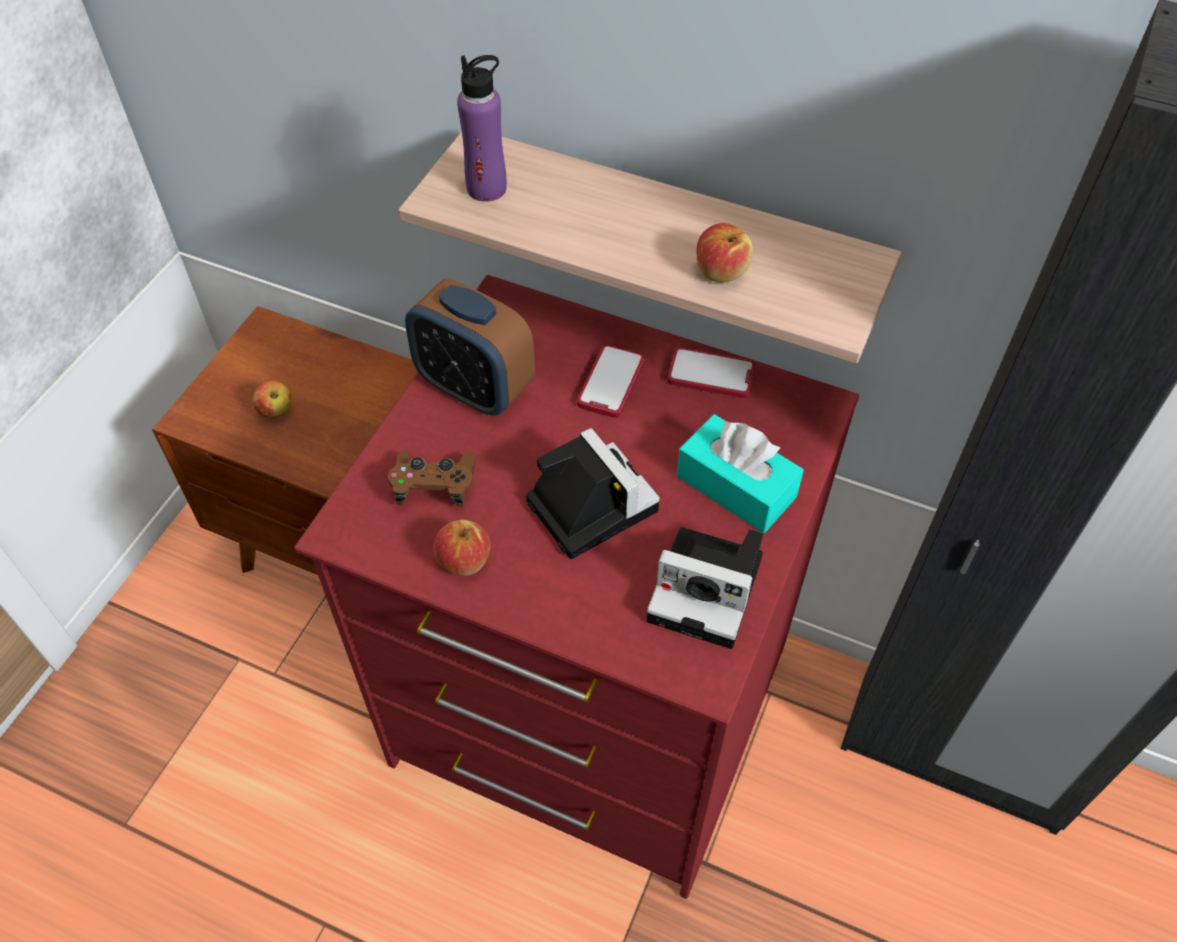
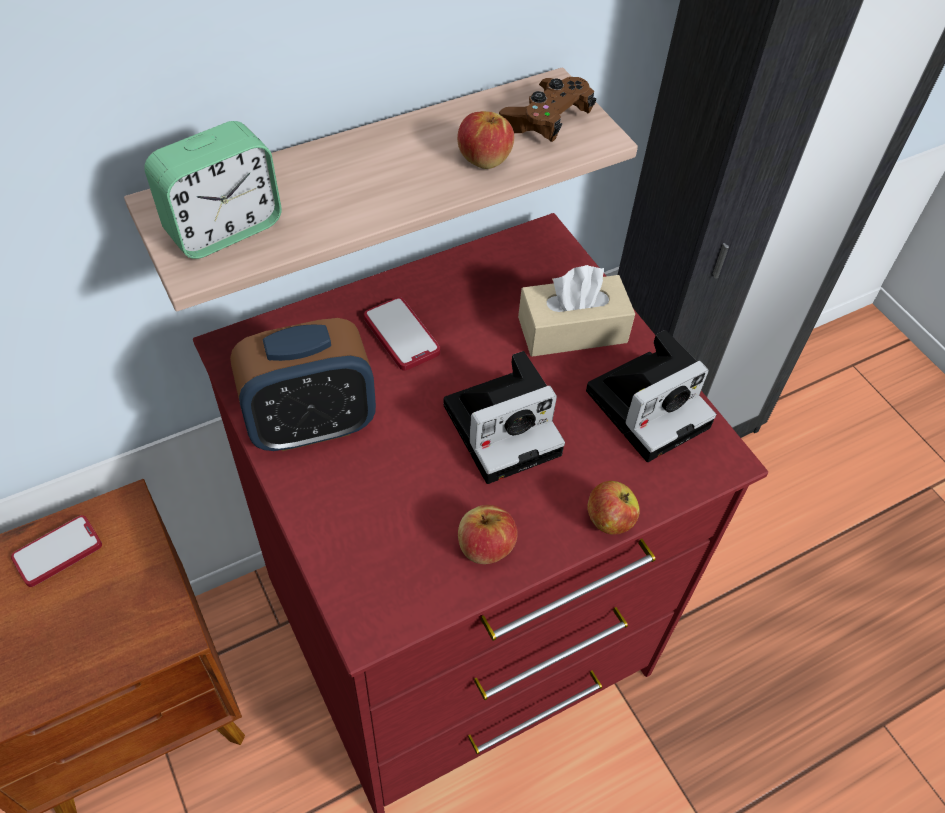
camera: 55 degrees left, 0 degrees up
(276, 411) = (54, 634): apple -> apple (609, 520)
(434, 486) = (388, 520): brown game controller -> brown game controller (546, 121)
(487, 188) = (224, 228): purple bottle -> alarm clock
(587, 503) = (505, 427): camera -> camera turned 150 degrees clockwise
(711, 375) = (456, 274): phone -> phone (58, 552)
(736, 486) = (572, 330): turquoise tissue box -> beige tissue box

